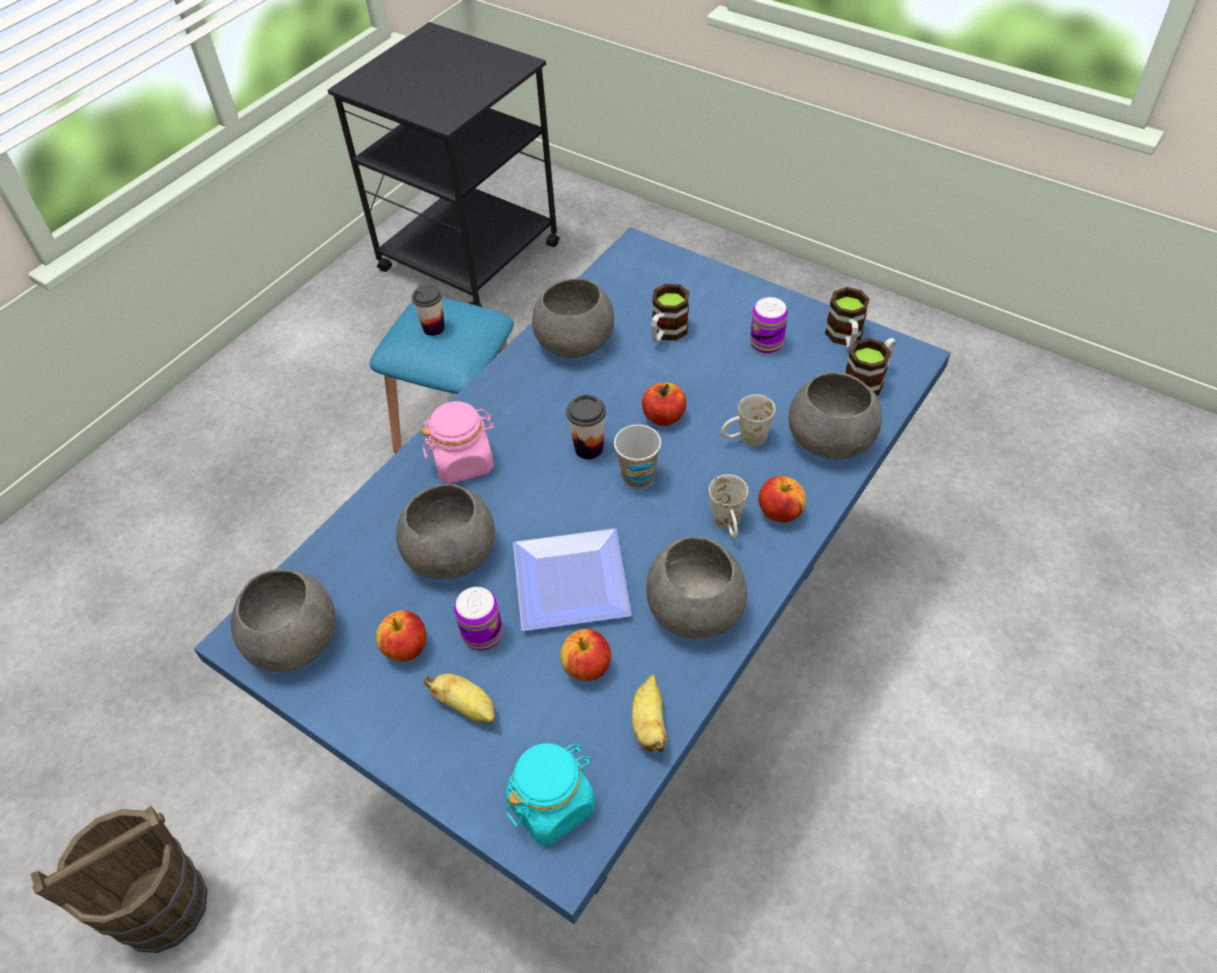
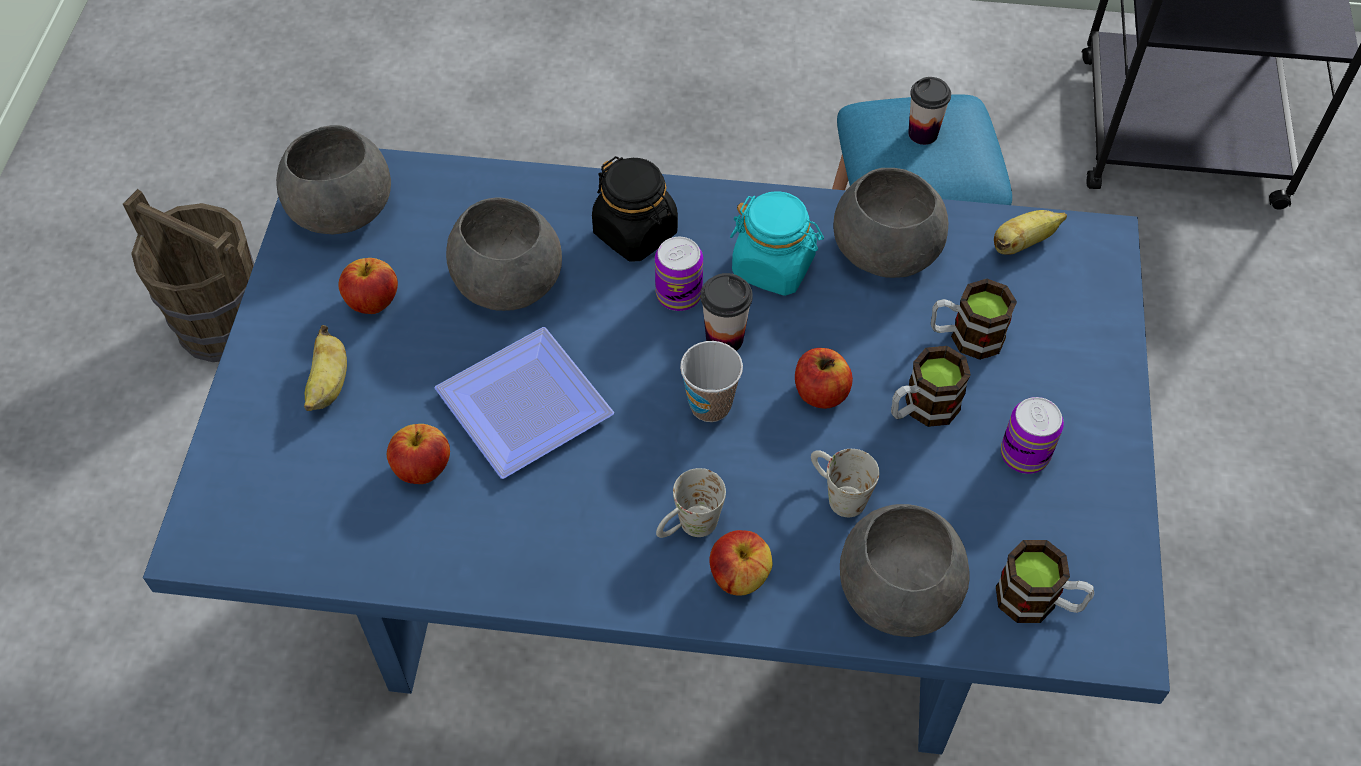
camera: 60 degrees right, 5 degrees up
(464, 461) = (636, 233): pink jar -> black jar
(482, 634) = (420, 357): can -> can (679, 294)
(552, 804) = (250, 508): turquoise jar -> turquoise jar (774, 266)
(649, 724) = (379, 556): banana -> banana (1023, 243)
(694, 606) = (551, 538): grey bowl -> none
(845, 338) = (1100, 545): mug -> mug (922, 409)

